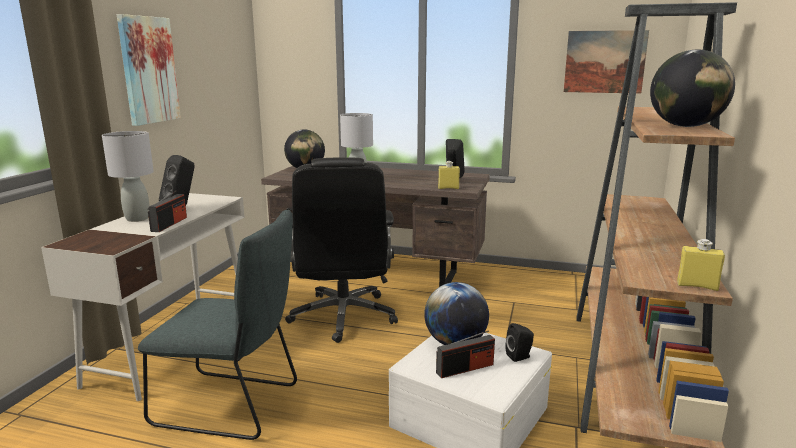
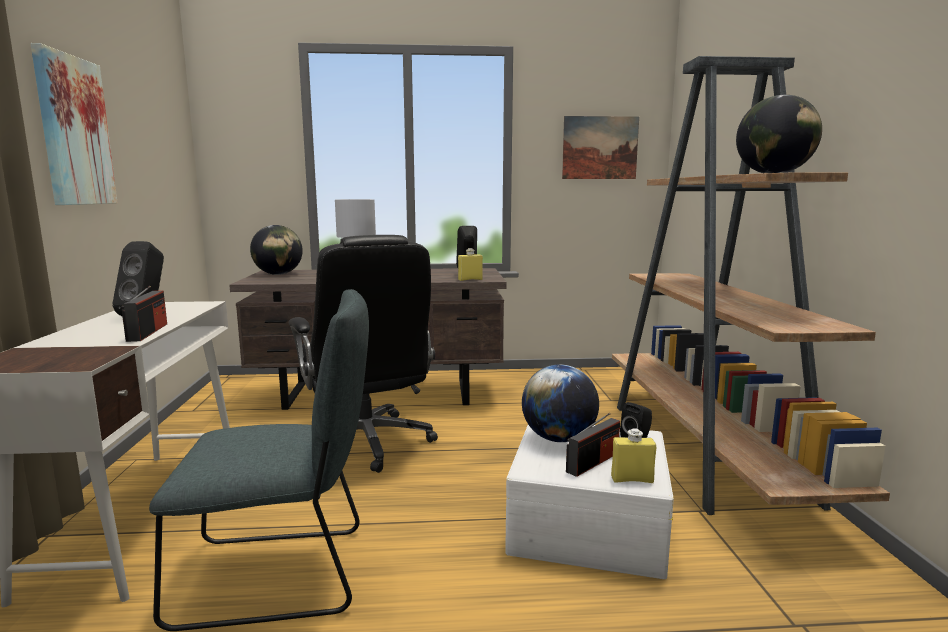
camera: 20 degrees left, 5 degrees down
(138, 219) = (88, 331): grey table lamp -> none
(697, 286) = (833, 326): yellow bottle -> yellow bottle (632, 479)

